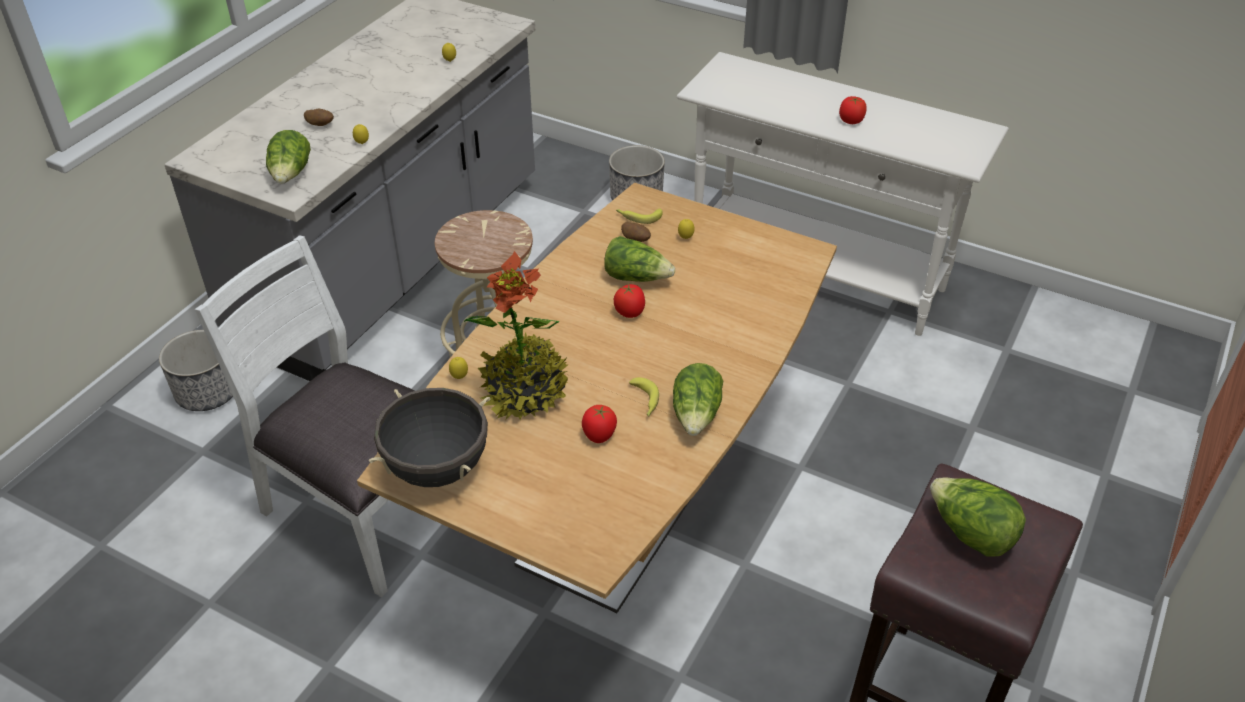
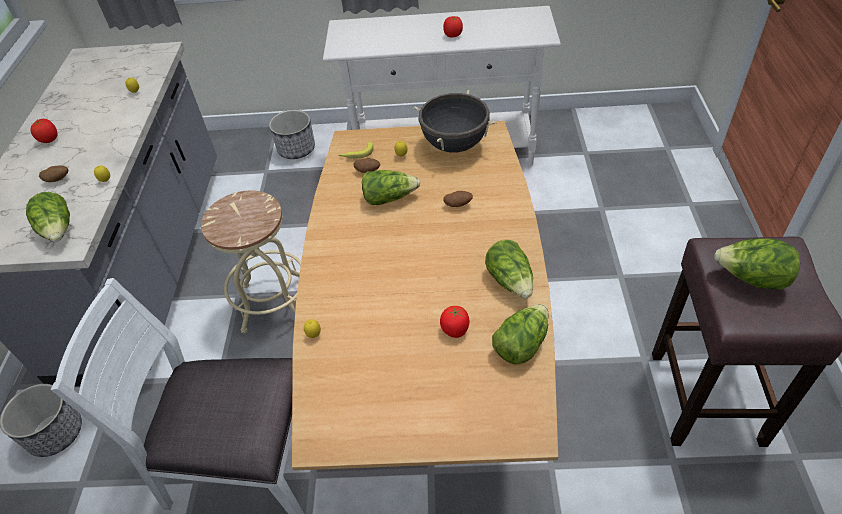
camera: 25 degrees left, 5 degrees up
(437, 468) = (351, 421): black cooking pot -> black cooking pot (454, 145)
(525, 391) = (374, 322): potted plant -> none
(630, 312) = (404, 225): tomato -> tomato (50, 139)
(645, 401) = (467, 287): banana -> none
(655, 479) = (521, 344): none -> lettuce
(704, 315) = (458, 205): none -> potato

